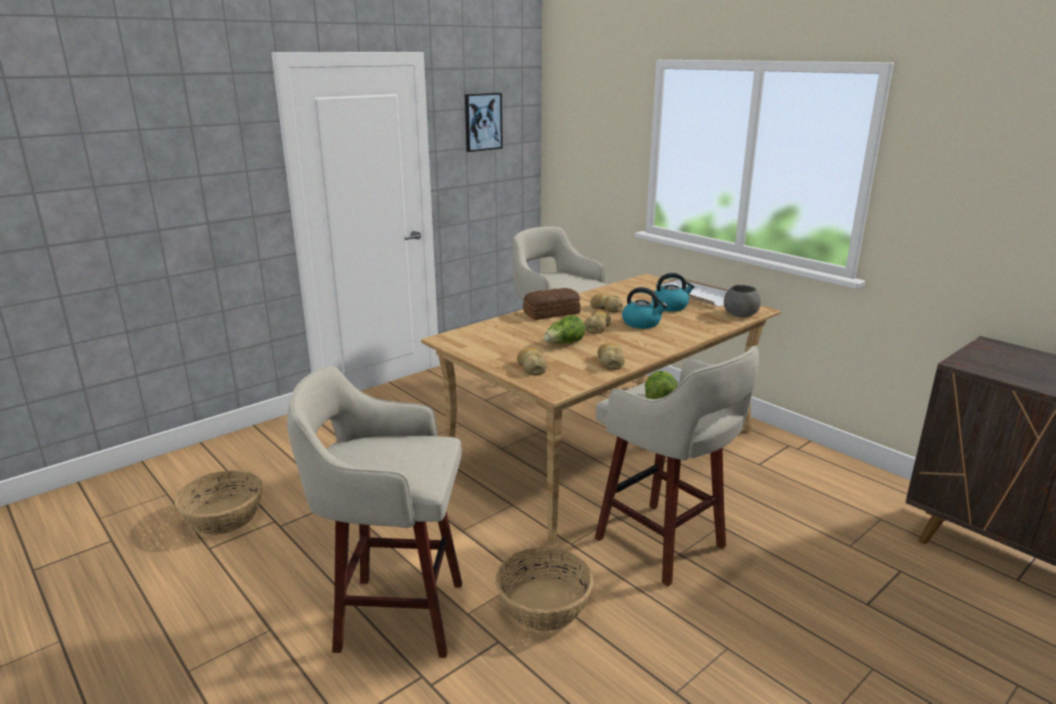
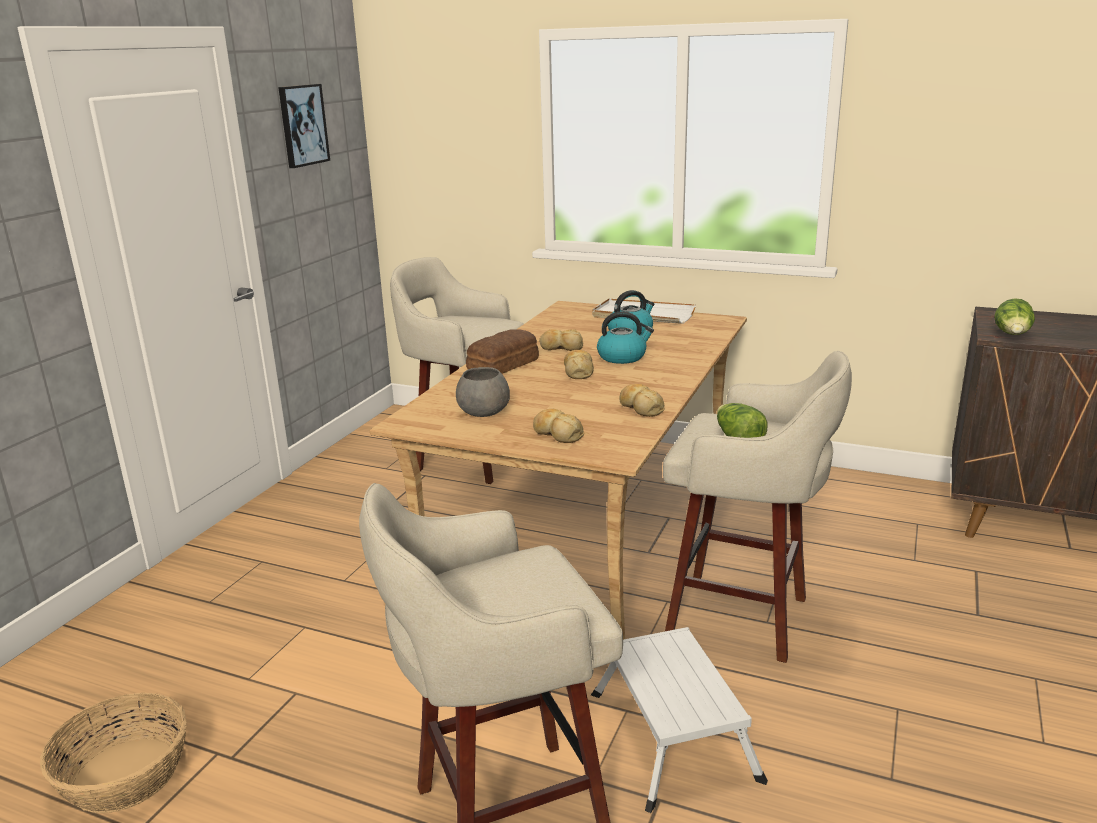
camera: 25 degrees left, 0 degrees up
(543, 605) = (672, 734): basket -> white step ladder
(564, 343) = (562, 398): lettuce -> lettuce (1012, 335)
(740, 314) = (713, 328): grey bowl -> grey bowl (483, 412)

